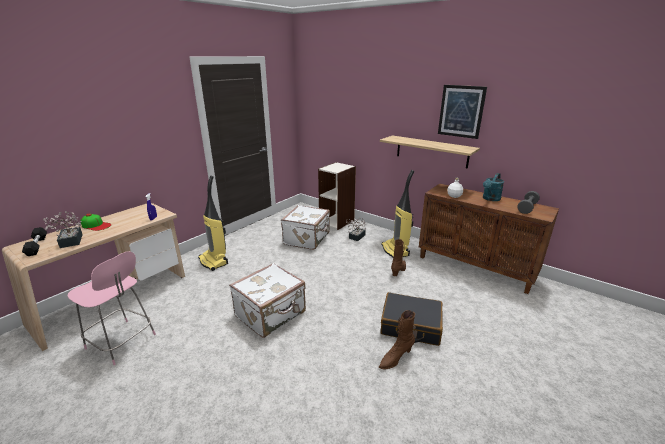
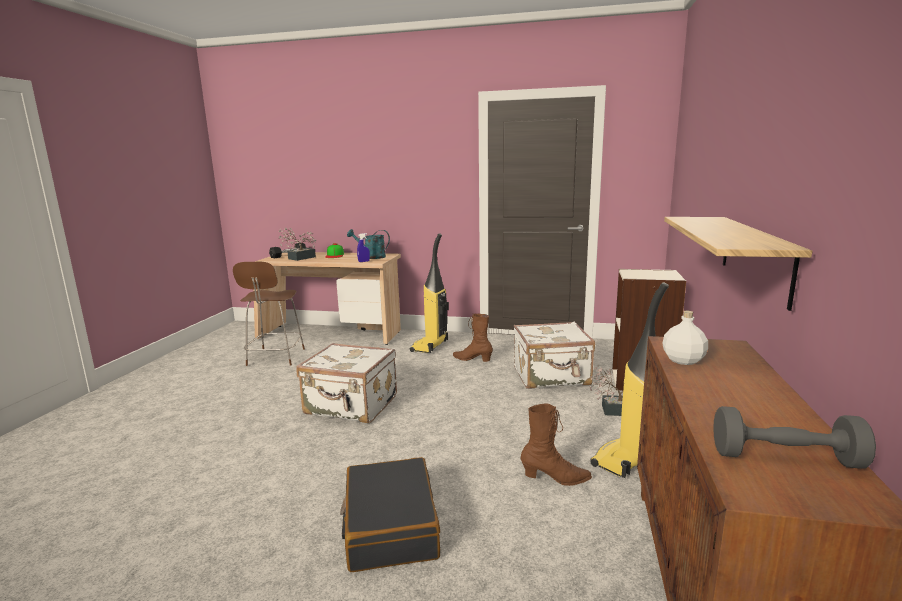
camera: 65 degrees right, 10 degrees down
(122, 342) = (275, 358): pink chair -> brown chair
(395, 358) = (300, 525): brown boot -> brown boot (472, 359)
(461, 111) = (797, 145): picture -> none
(490, 199) = (752, 400): turquoise watering can -> turquoise watering can (371, 257)

